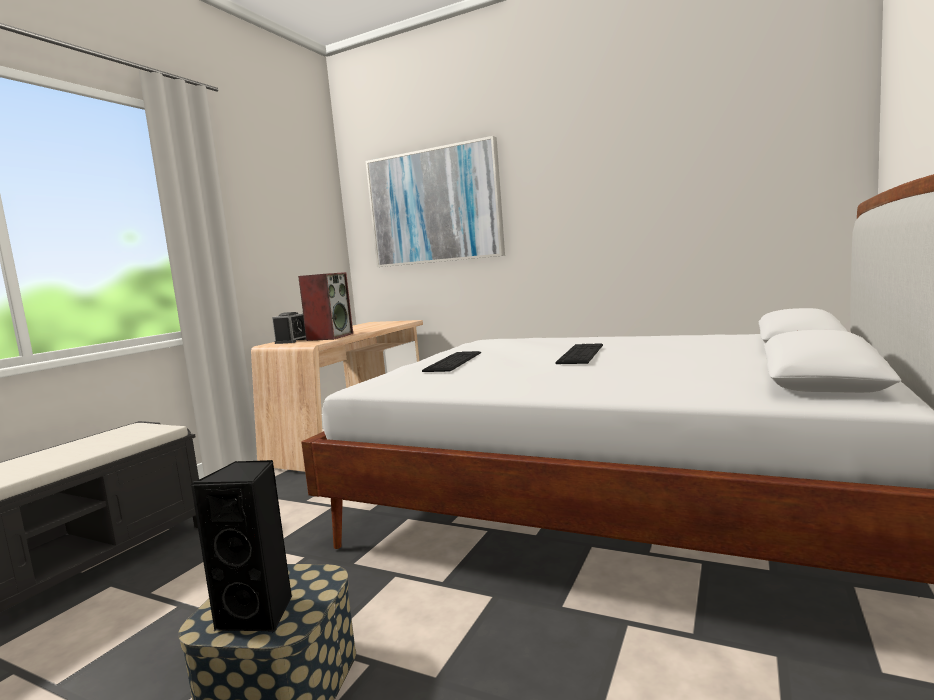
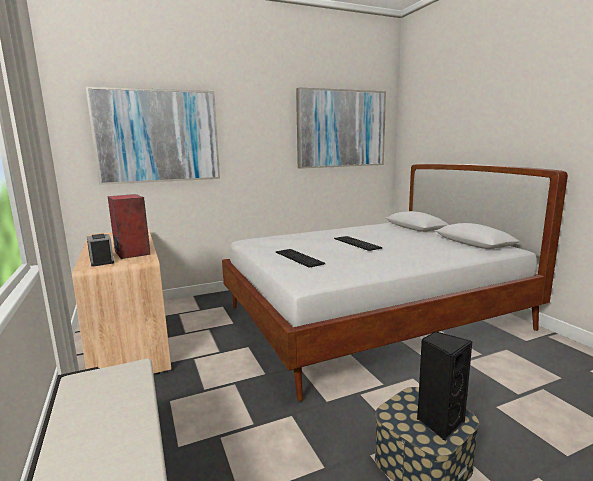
camera: 50 degrees left, 5 degrees up
(719, 154) = (341, 129): none -> picture

